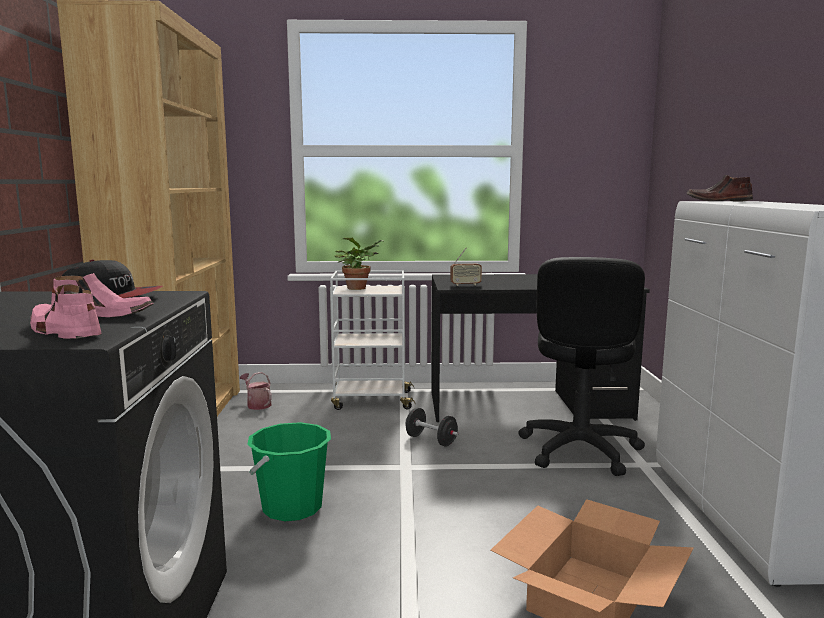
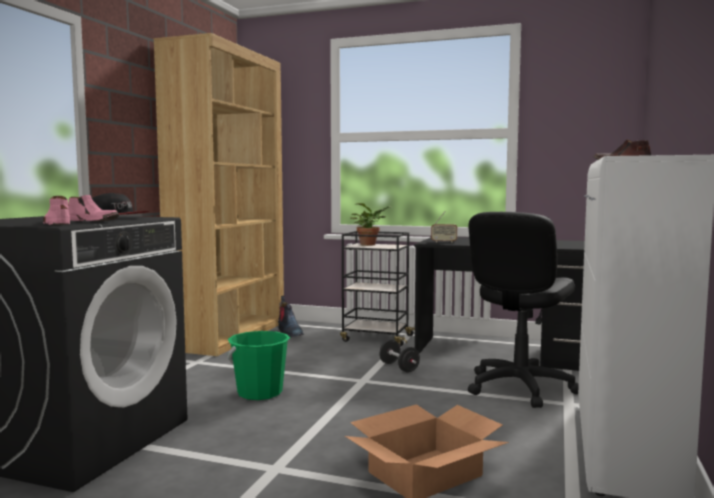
camera: 20 degrees right, 5 degrees down
(257, 404) = (289, 333): watering can -> boot
(371, 400) = (376, 338): white cart -> black cart

